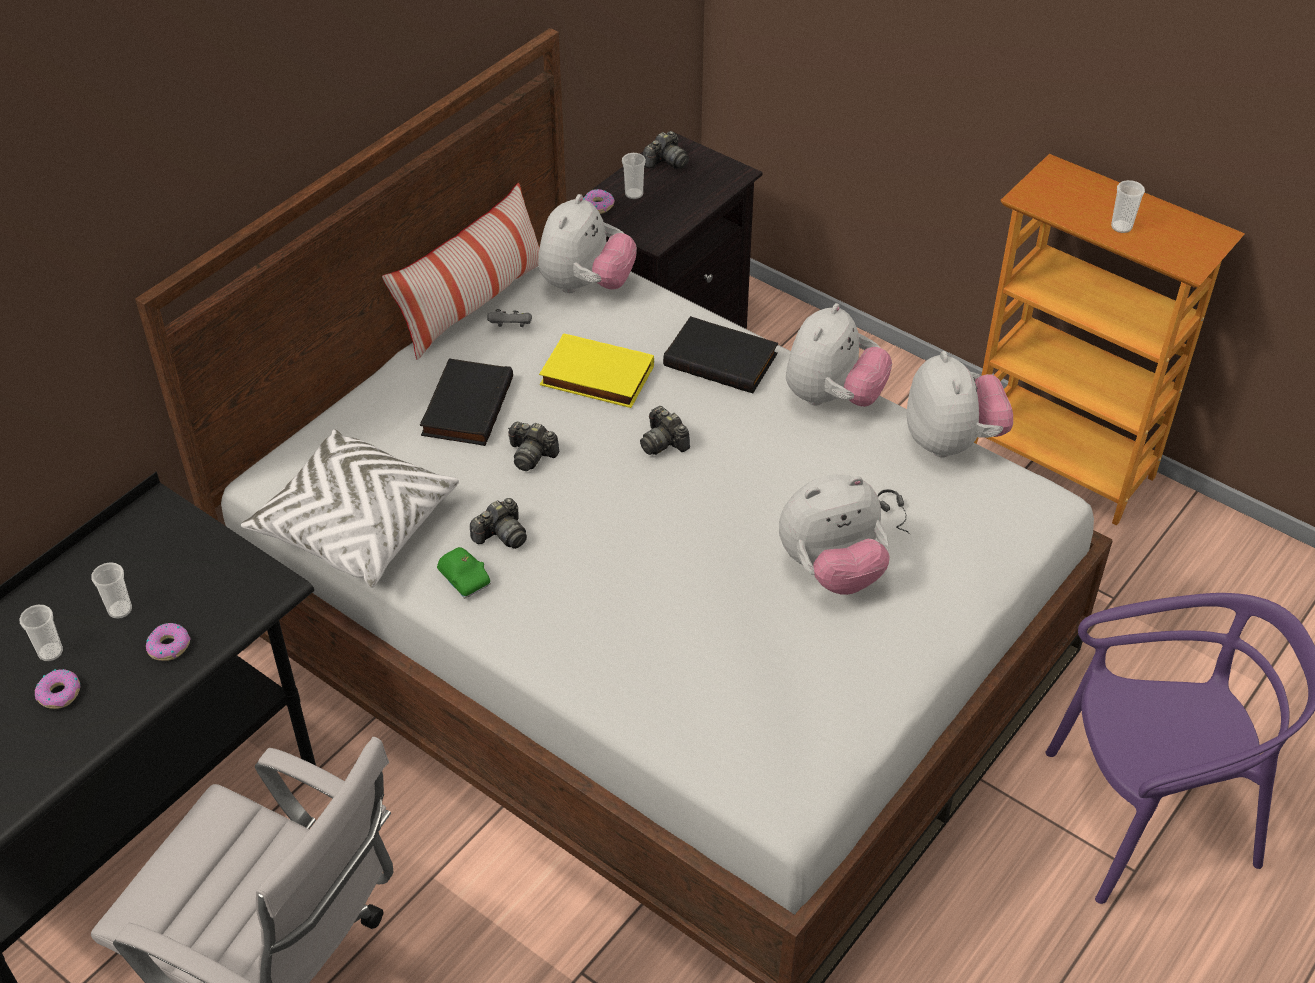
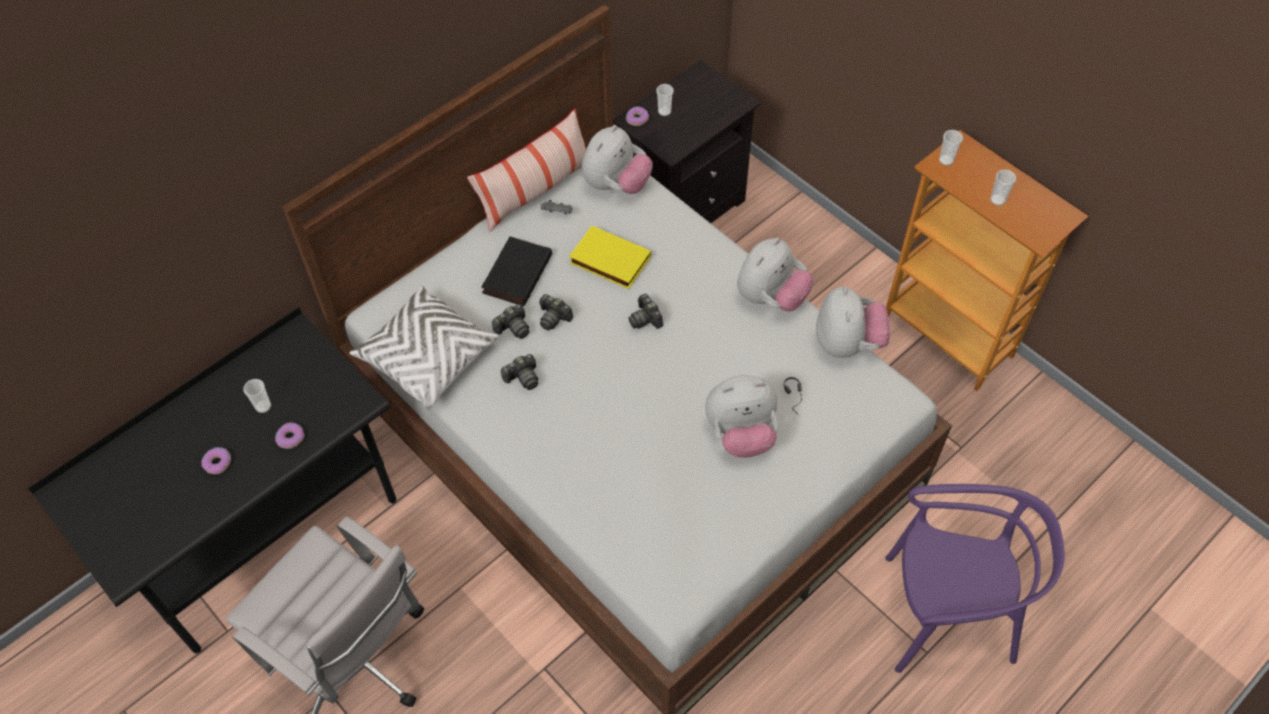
camera: 10 degrees right, 10 degrees up
(50, 652) = (215, 432): cup -> cup (946, 160)
(465, 579) = (493, 408): green toy car -> none
(666, 162) = (693, 87): camera -> camera (513, 328)
(722, 359) = (699, 256): black book -> none

